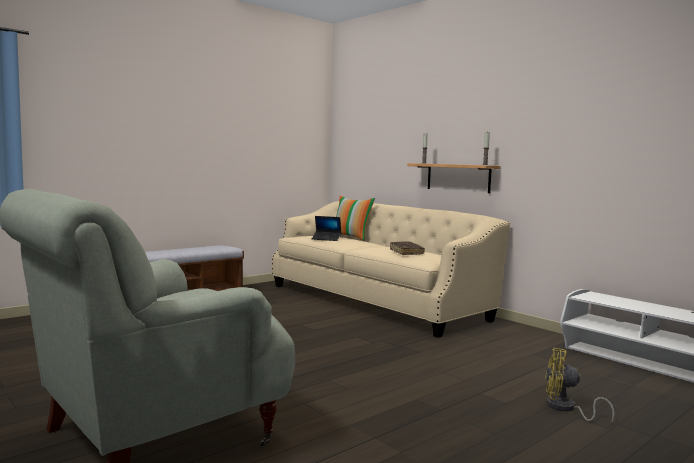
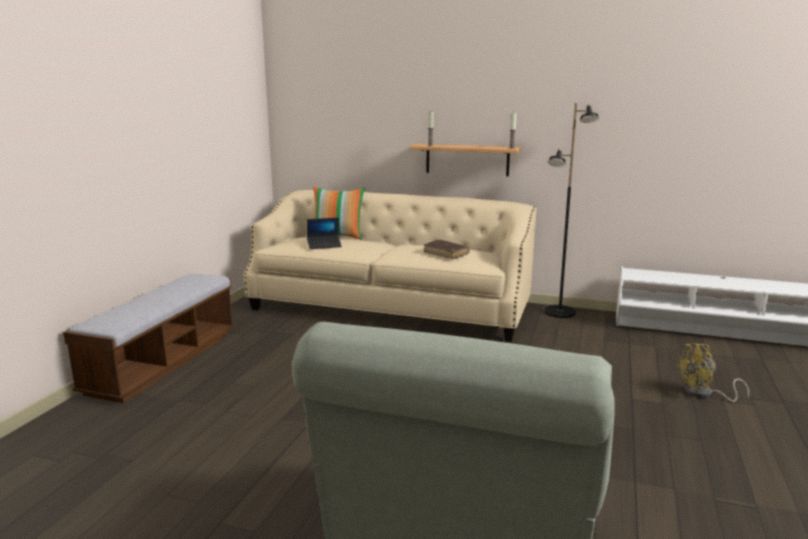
camera: 30 degrees left, 10 degrees up
(523, 330) = (559, 312): none -> black floor lamp

